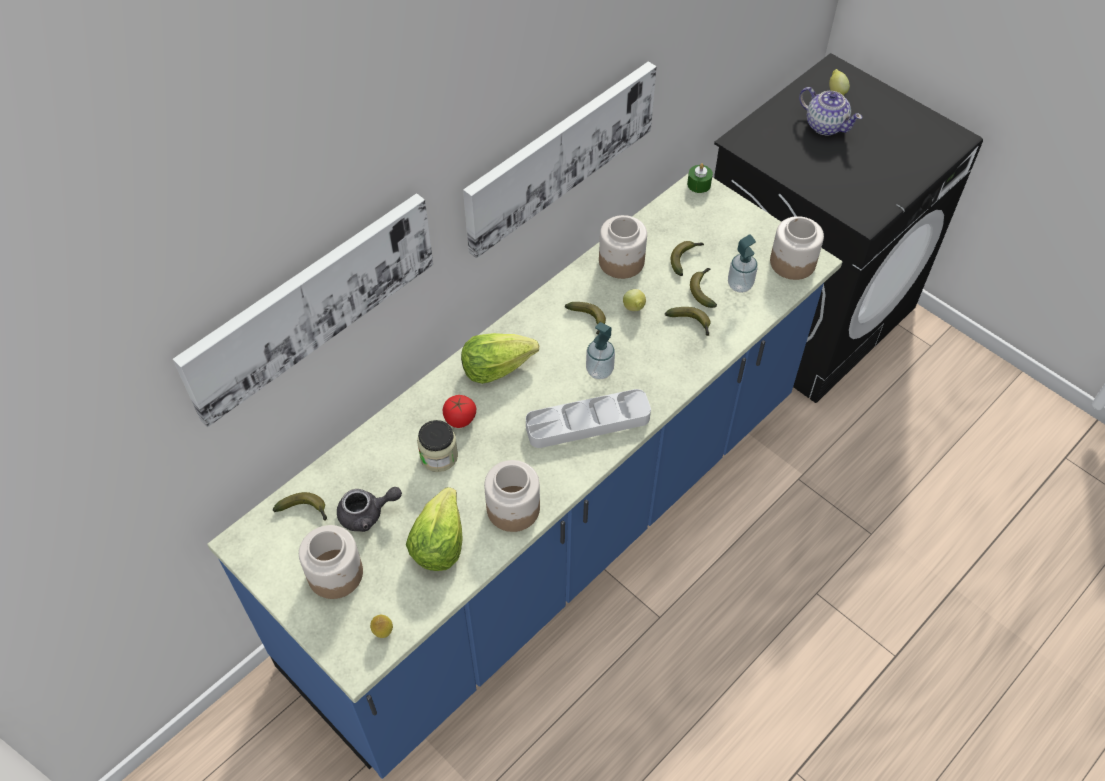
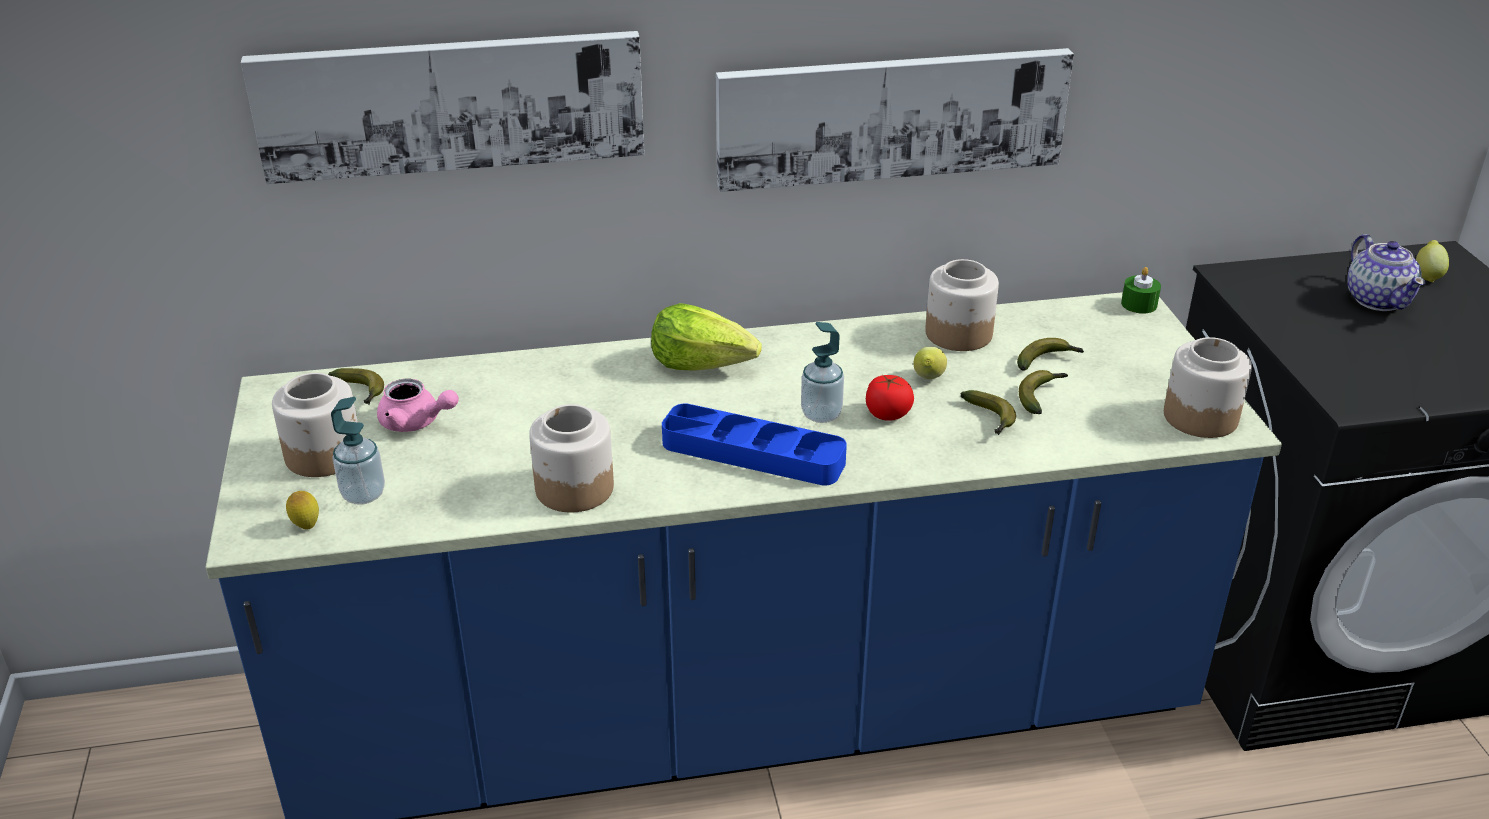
camera: 35 degrees right, 20 degrees down
(367, 514) = (416, 422): grey teapot -> pink teapot
(438, 542) = (458, 479): lettuce -> none
(439, 456) = (548, 409): jar -> none
(460, 419) = (609, 389): tomato -> tomato (888, 414)
(588, 320) = (858, 367): banana -> none
(588, 422) = (753, 453): grey tray -> blue tray
(740, 285) = (1098, 410): soap dispenser -> soap dispenser (363, 494)

